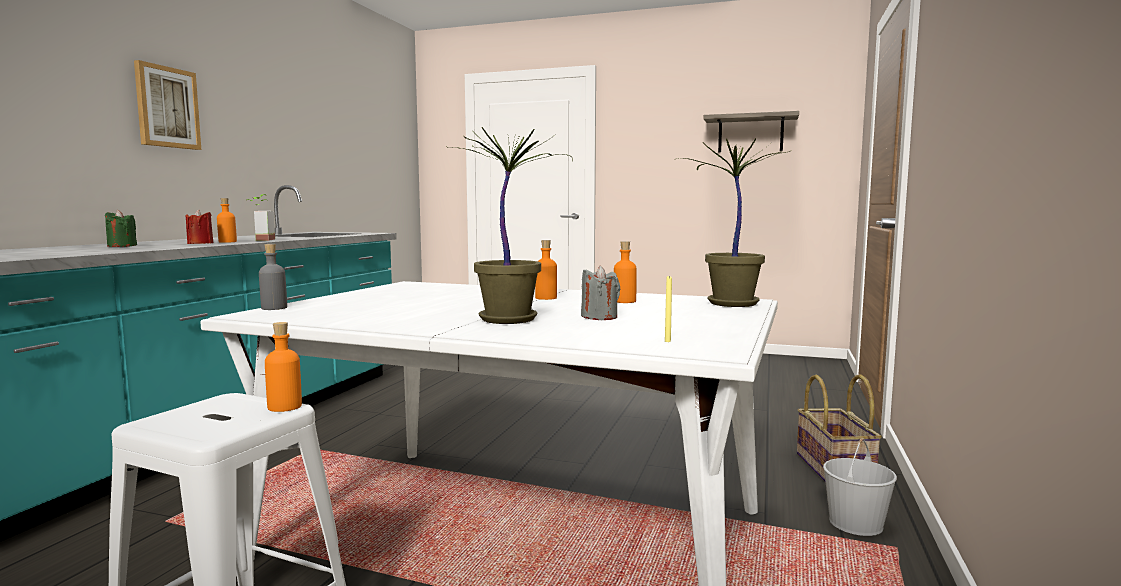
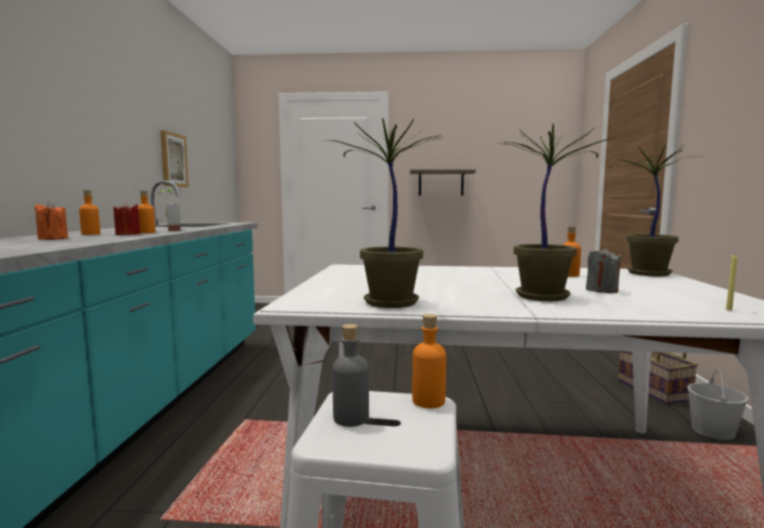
camera: 15 degrees left, 0 degrees up
(122, 246) = (53, 238): green candle -> orange candle
(167, 107) = (64, 102): picture -> picture (173, 160)
(274, 308) = (298, 296): grey bottle -> grey bottle (351, 418)
(337, 317) = (388, 303): none -> potted plant
(546, 298) = (501, 275): orange bottle -> orange bottle (90, 234)
(750, 134) = (504, 148): shelf -> shelf (441, 183)

